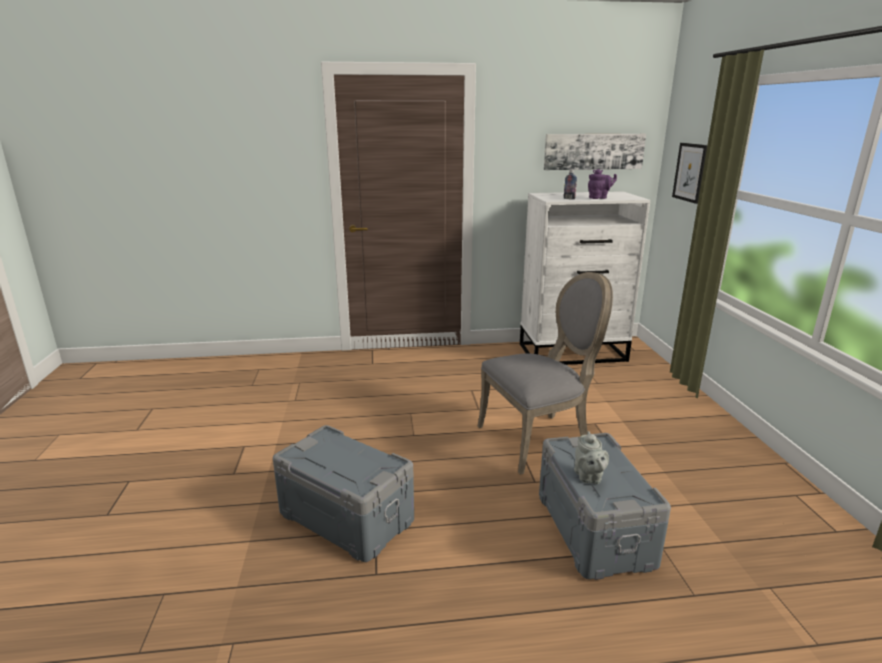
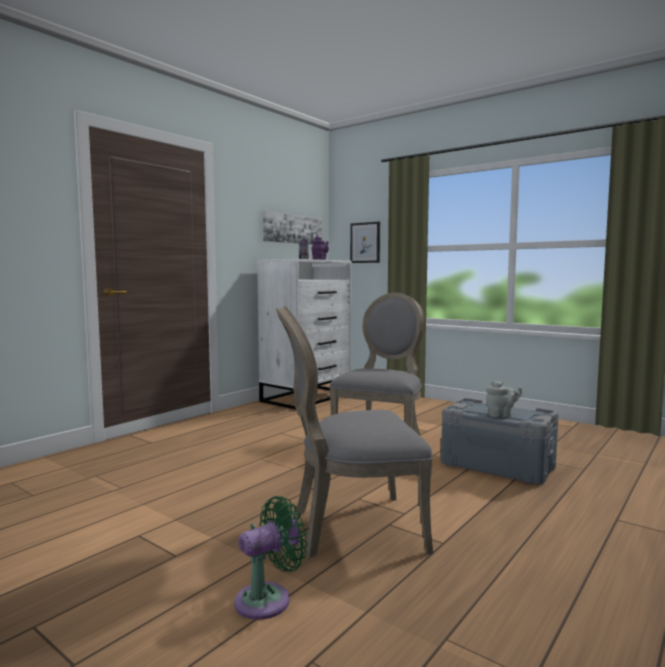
camera: 45 degrees left, 15 degrees down
(216, 537) = (268, 599): none -> green fan
(347, 516) = (351, 528): grey storage box -> grey chair
(588, 477) = (501, 415): grey teapot -> grey teapot turned 45 degrees counterclockwise

